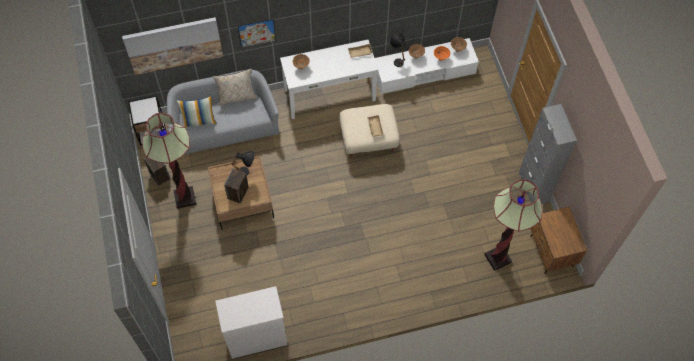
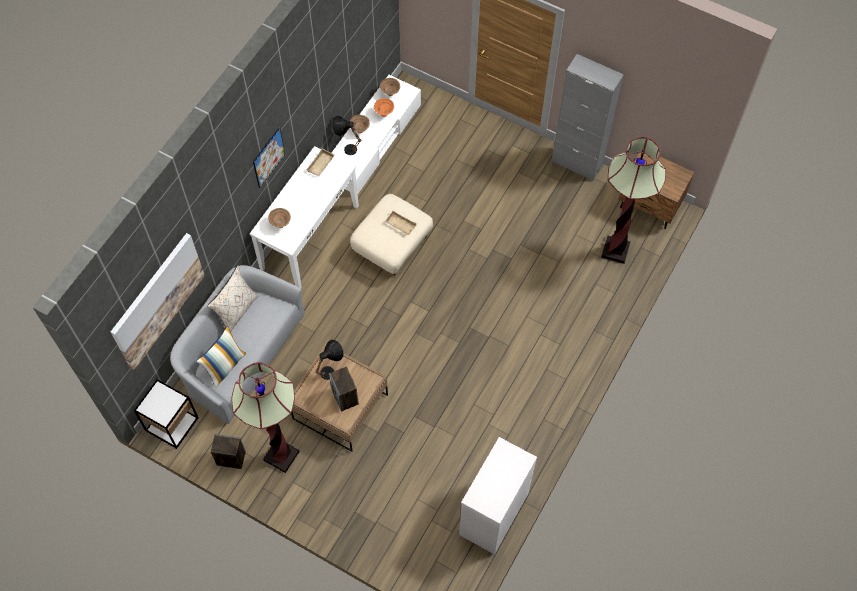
camera: 45 degrees left, 0 degrees up
(256, 33) = (224, 220): picture -> picture (268, 157)

